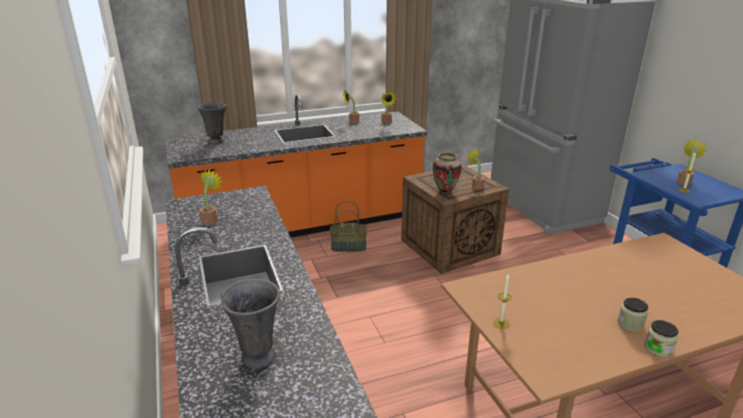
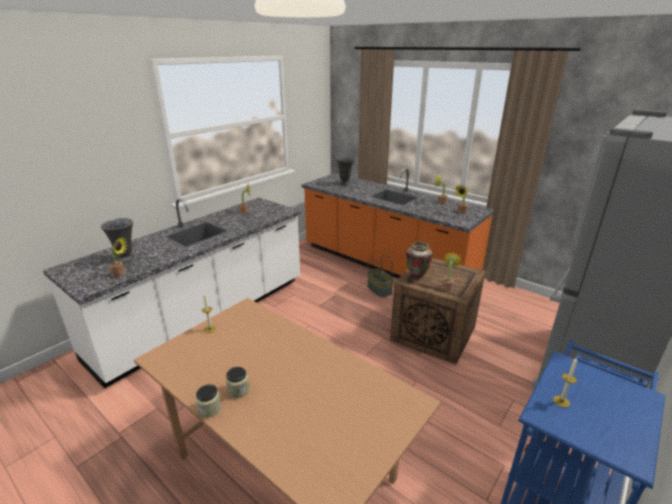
camera: 60 degrees right, 0 degrees up
(684, 182) = (592, 400): potted plant -> potted plant (121, 274)

